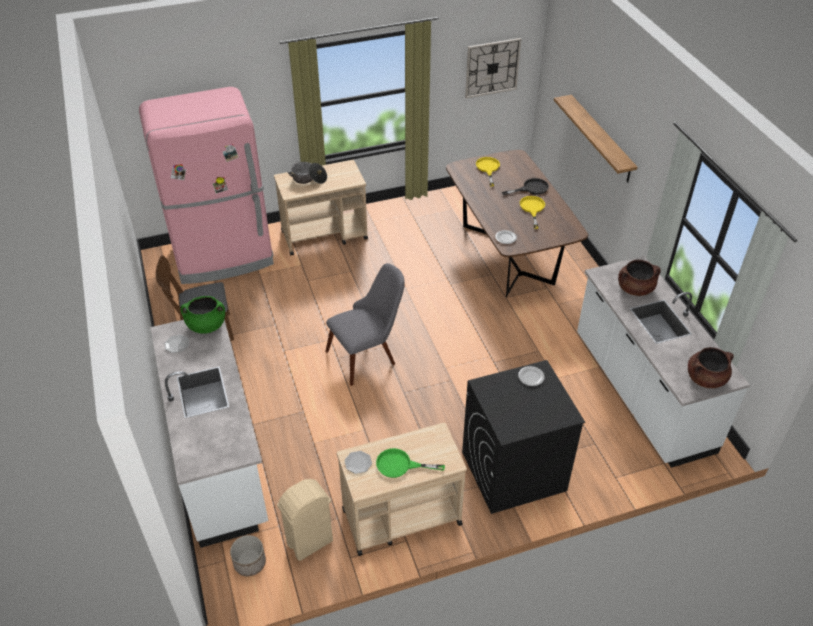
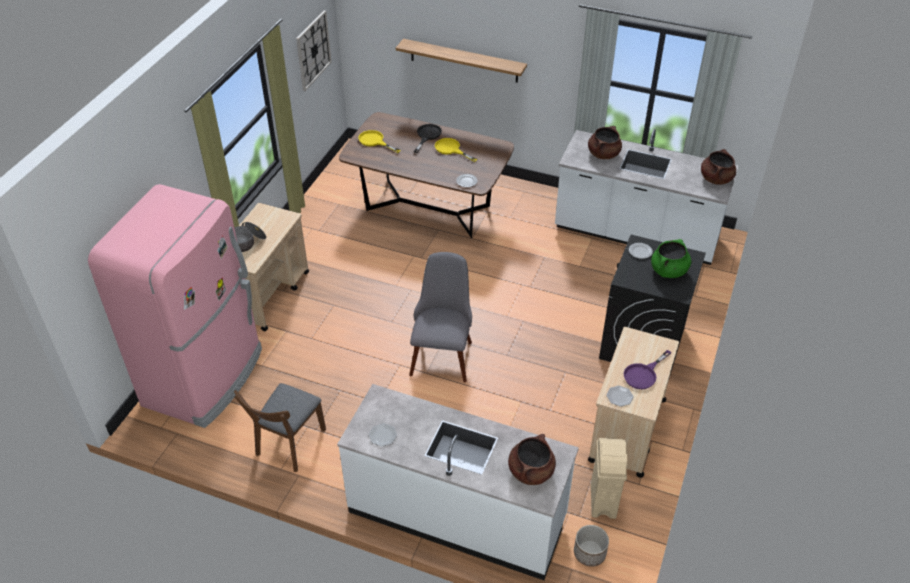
camera: 50 degrees left, 0 degrees up
(206, 326) = (380, 403): green cooking pot -> green cooking pot (668, 271)
(211, 444) = (531, 471): none -> brown cooking pot
(400, 465) = (643, 374): green frying pan -> purple frying pan

